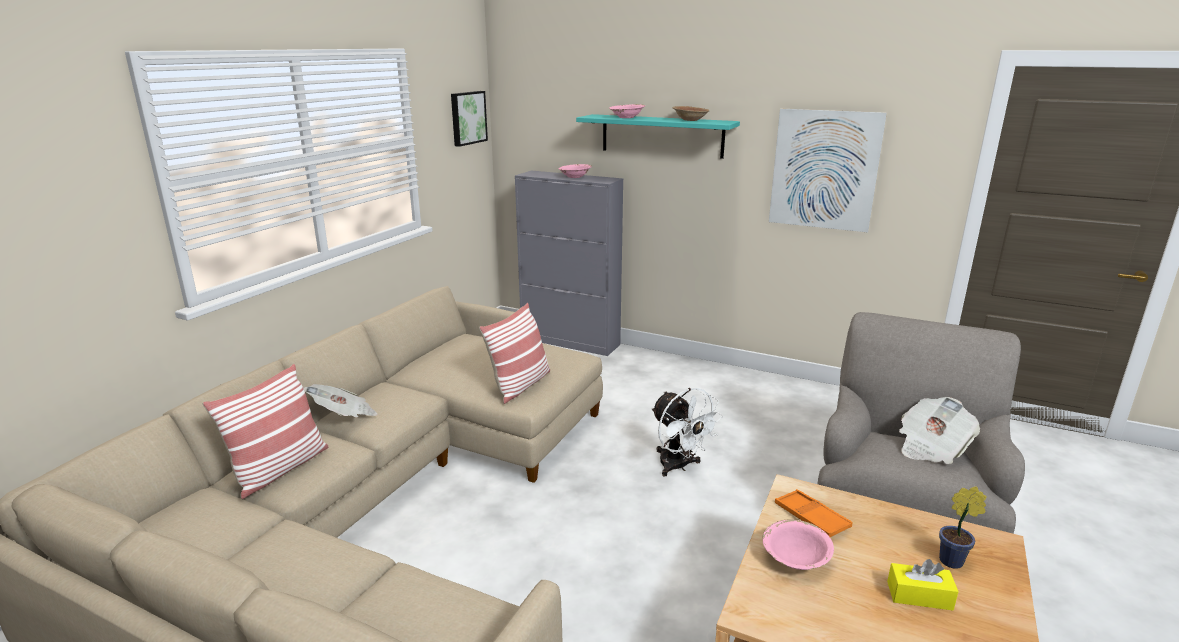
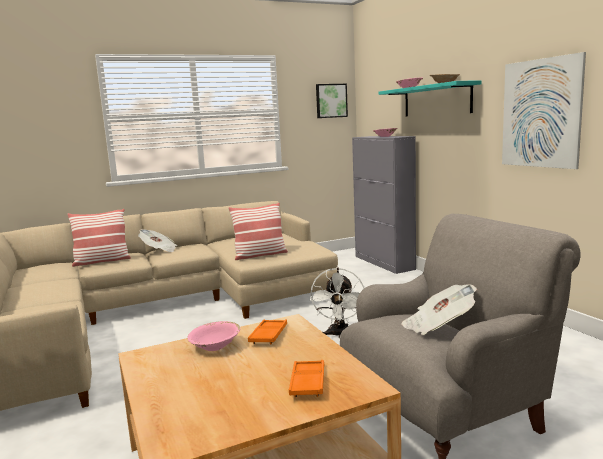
camera: 40 degrees right, 10 degrees down
(919, 595) = (242, 385): yellow tissue box -> none
(954, 561) = (307, 382): potted plant -> orange tray

